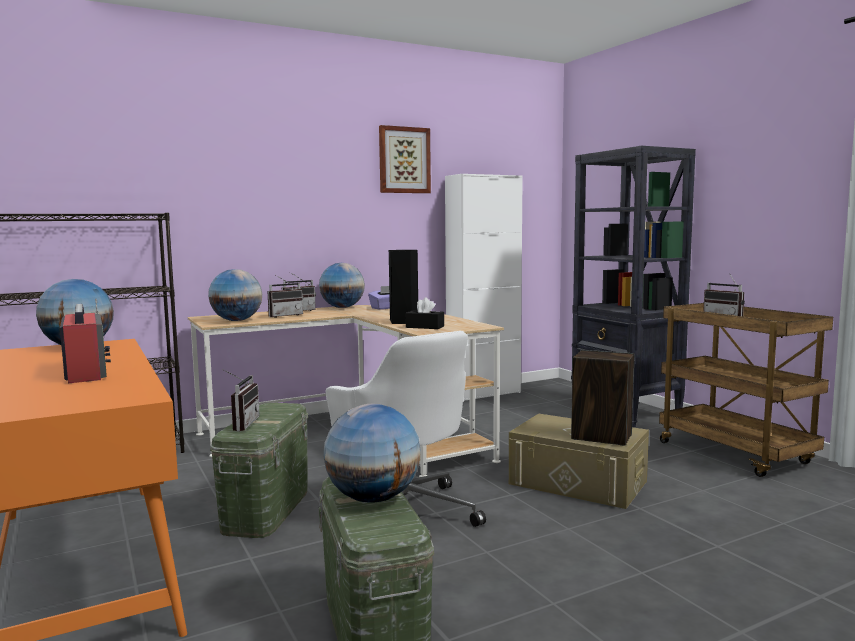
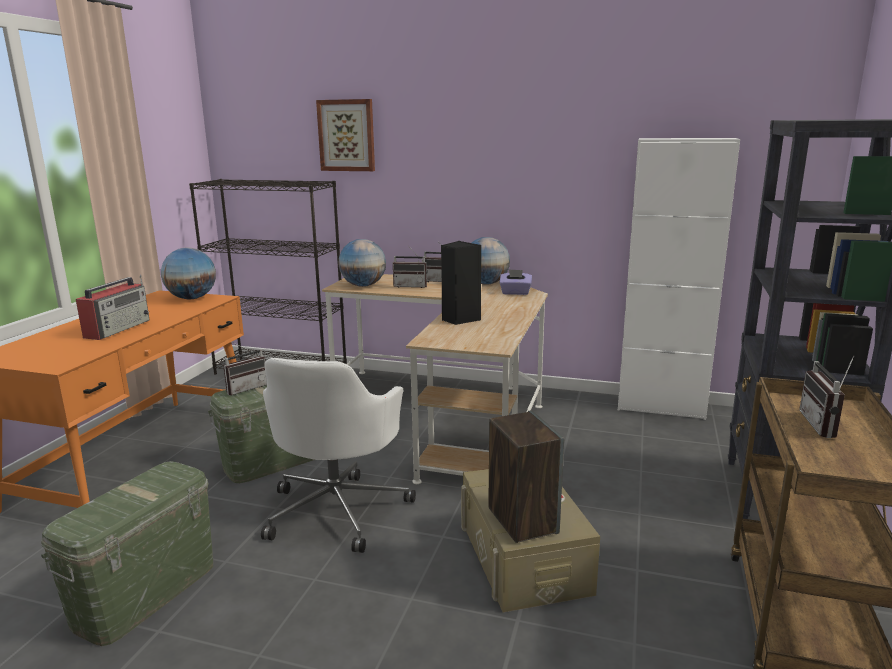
camera: 45 degrees right, 10 degrees up
(373, 498) = (135, 495): globe -> none
(404, 160) = (584, 120): picture -> picture (347, 135)
(425, 327) = (449, 333): black tissue box -> none

